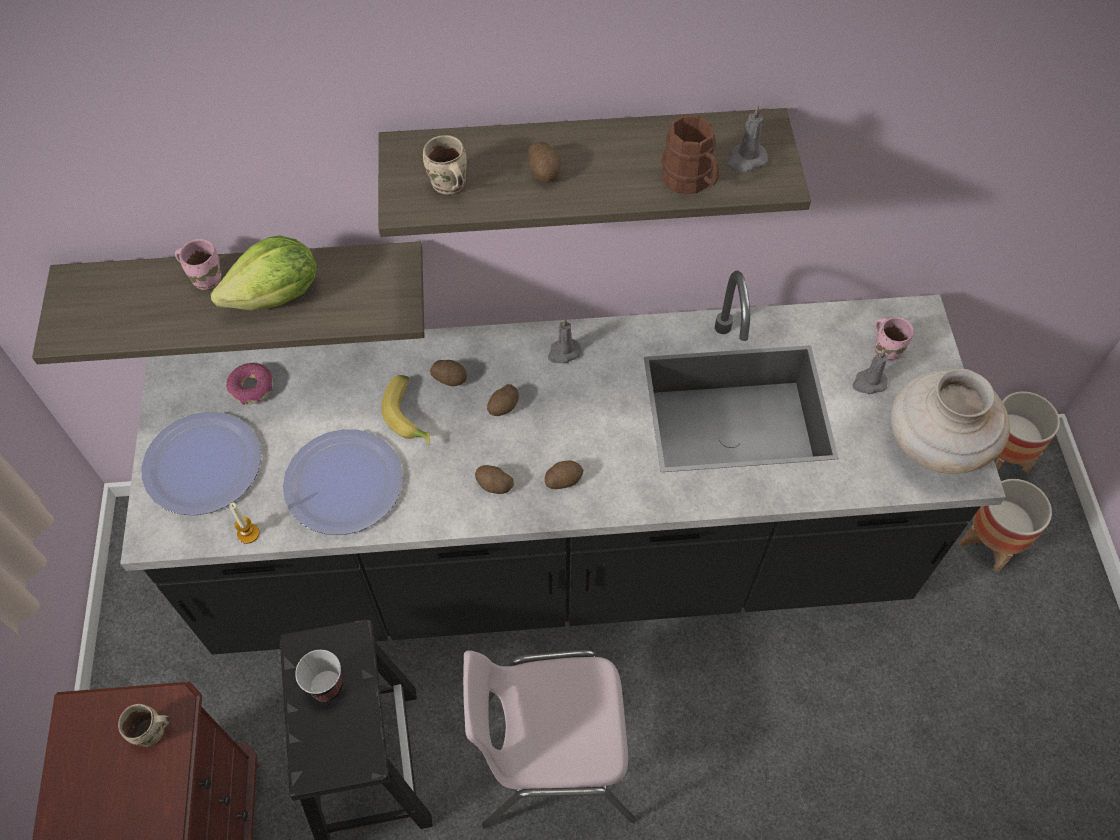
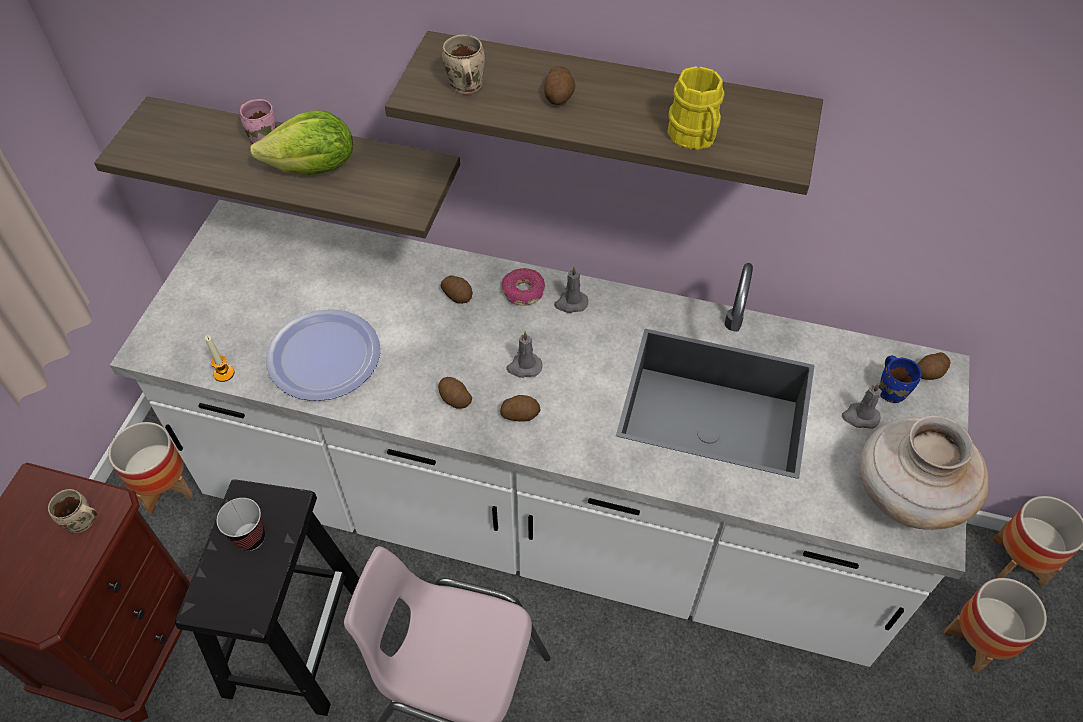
camera: 20 degrees right, 5 degrees down
(161, 662) = (165, 488): none -> planter
(202, 464) = (215, 305): plate -> none
(252, 388) = (285, 255): donut -> donut (523, 292)
(410, 414) = (409, 316): banana -> none
(504, 407) = (495, 334): potato -> potato (929, 373)
(560, 559) = (541, 515): black counter -> white counter
(690, 181) = (694, 138): brown mug -> yellow mug
(745, 160) = (759, 133): grey candle -> grey candle (524, 367)
(887, 349) = (892, 390): pink mug -> blue mug

